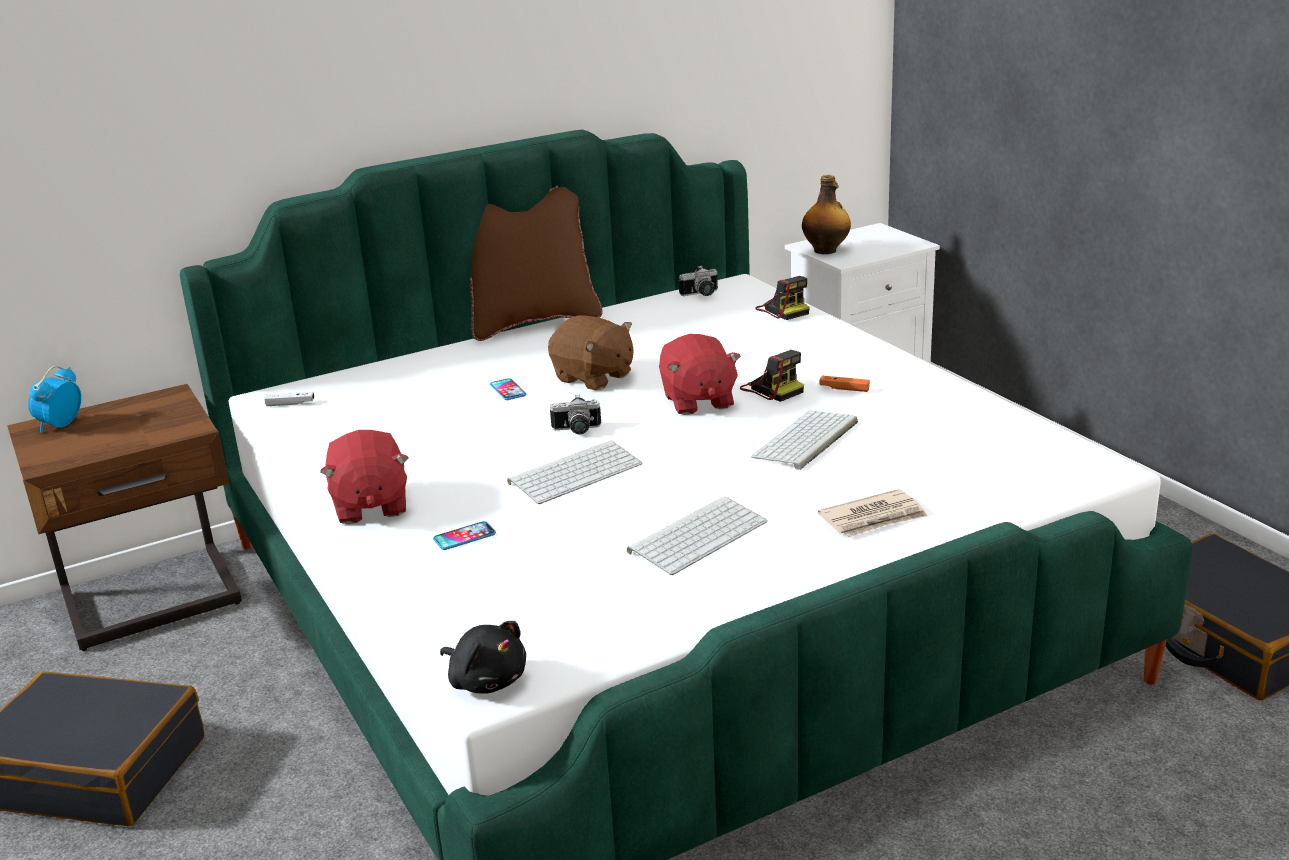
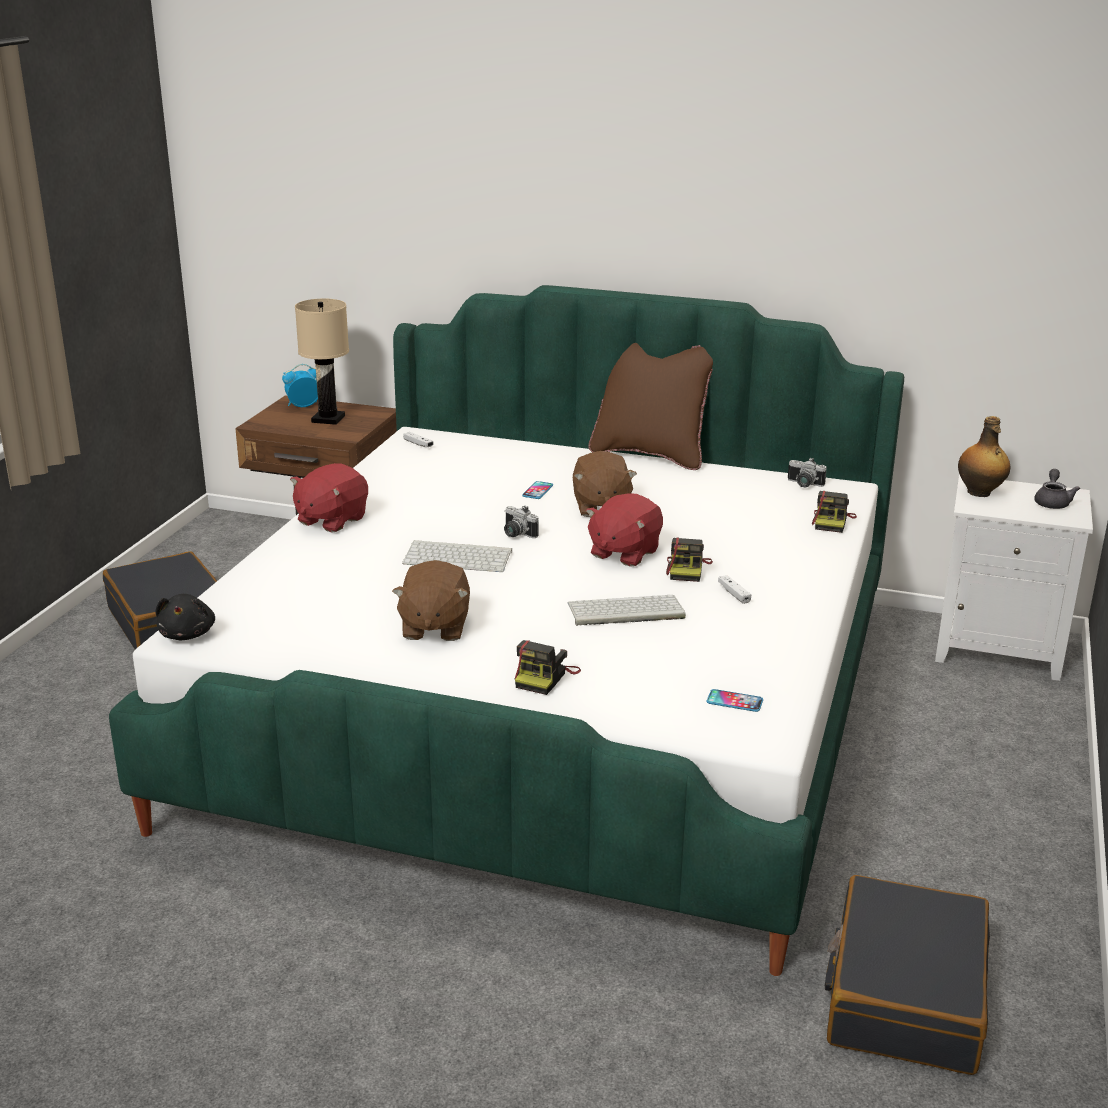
camera: 45 degrees right, 0 degrees up
(127, 424) = (328, 419): none -> beige table lamp
(464, 537) = (333, 560): phone -> phone (734, 701)
(698, 535) = (434, 627): keyboard -> brown plush toy
(844, 389) = (734, 594): orange game controller -> white game controller
(874, 518) = (545, 677): newspaper -> camera
(879, 238) = (1052, 502): none -> grey teapot

